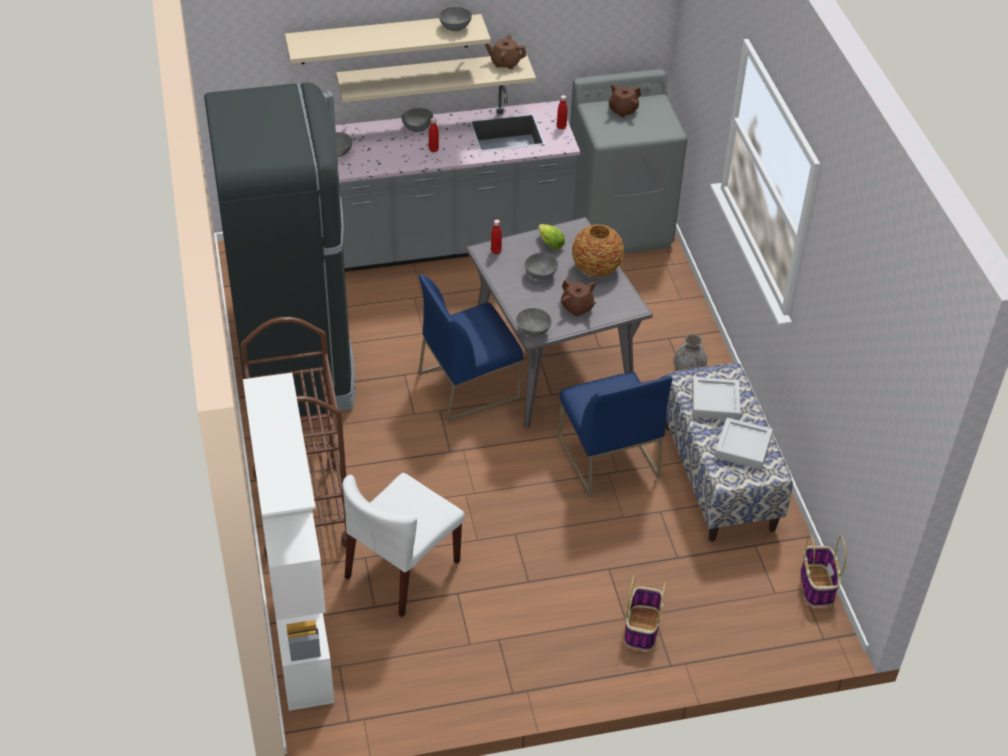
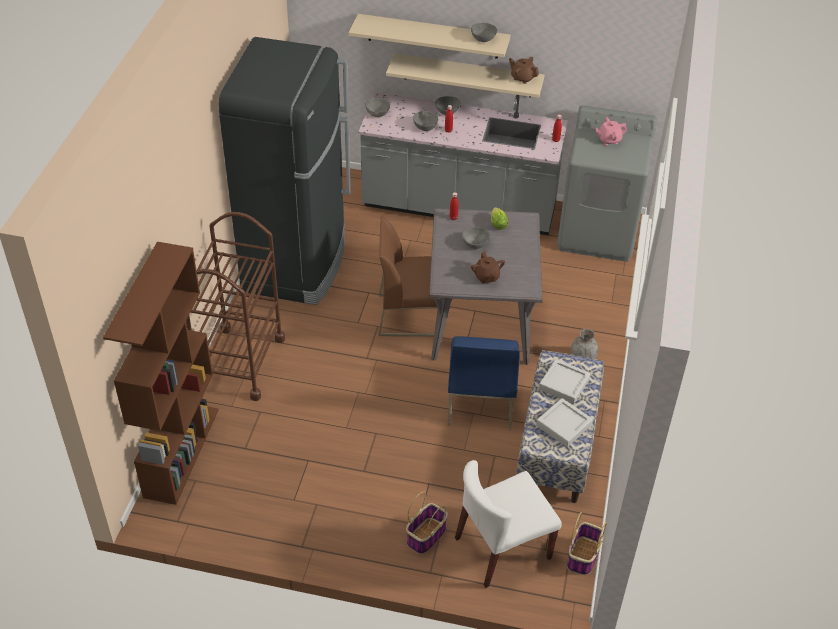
camera: 25 degrees right, 0 degrees up
(300, 639) = (181, 451): white bookcase -> brown bookcase
(402, 570) = (280, 430): white chair -> white chair (502, 549)
(469, 384) = (410, 315): blue chair -> brown chair
(532, 330) = (442, 283): grey bowl -> grey bowl (425, 127)
(596, 268) = (521, 253): vase -> none
(622, 110) = (608, 140): brown teapot -> pink teapot

